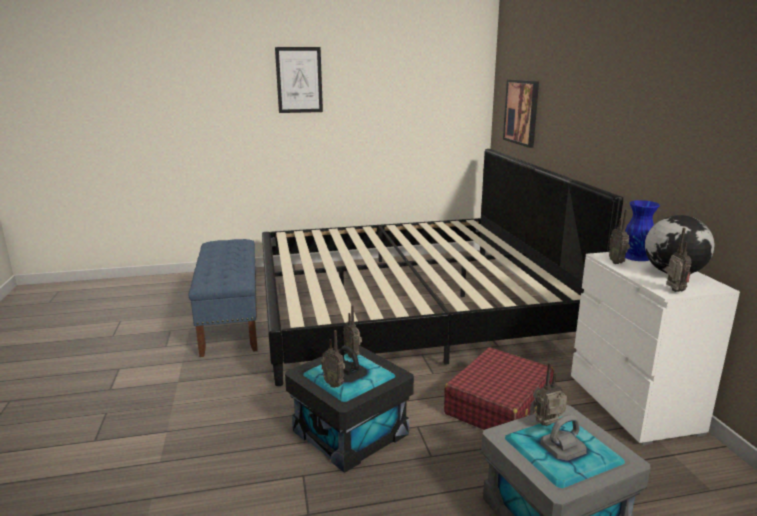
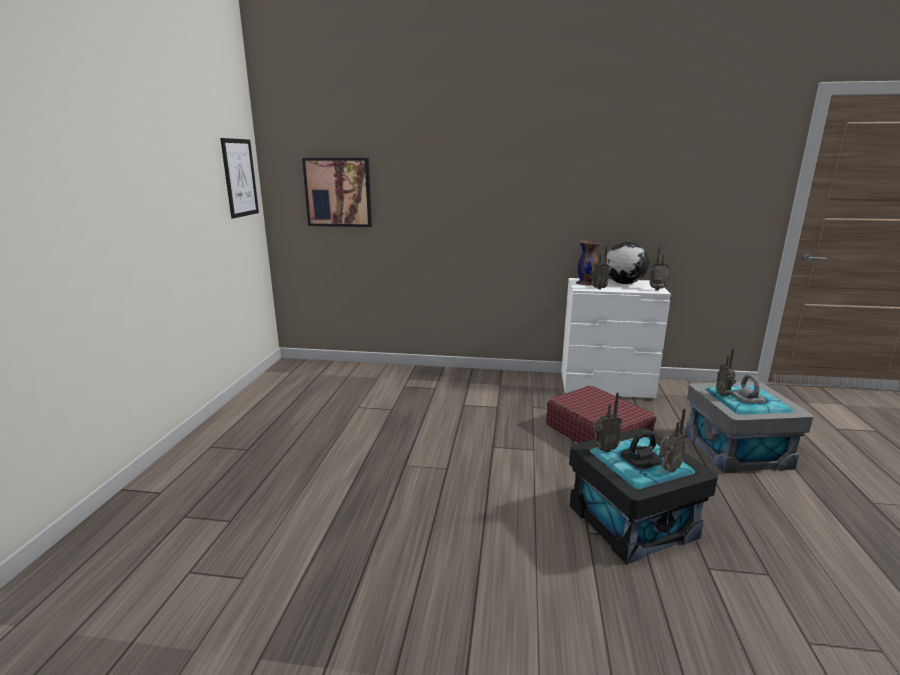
camera: 70 degrees left, 0 degrees up
(231, 321) = (281, 592): blue bench -> none
(299, 80) = (67, 158): picture -> picture (240, 178)
(406, 305) = (372, 429): bed -> none
(636, 256) = (586, 282): blue vase -> brown vase

